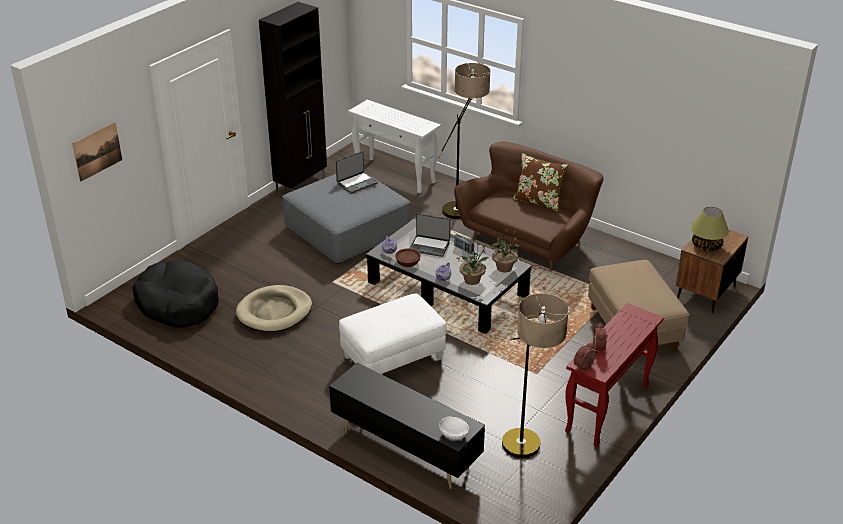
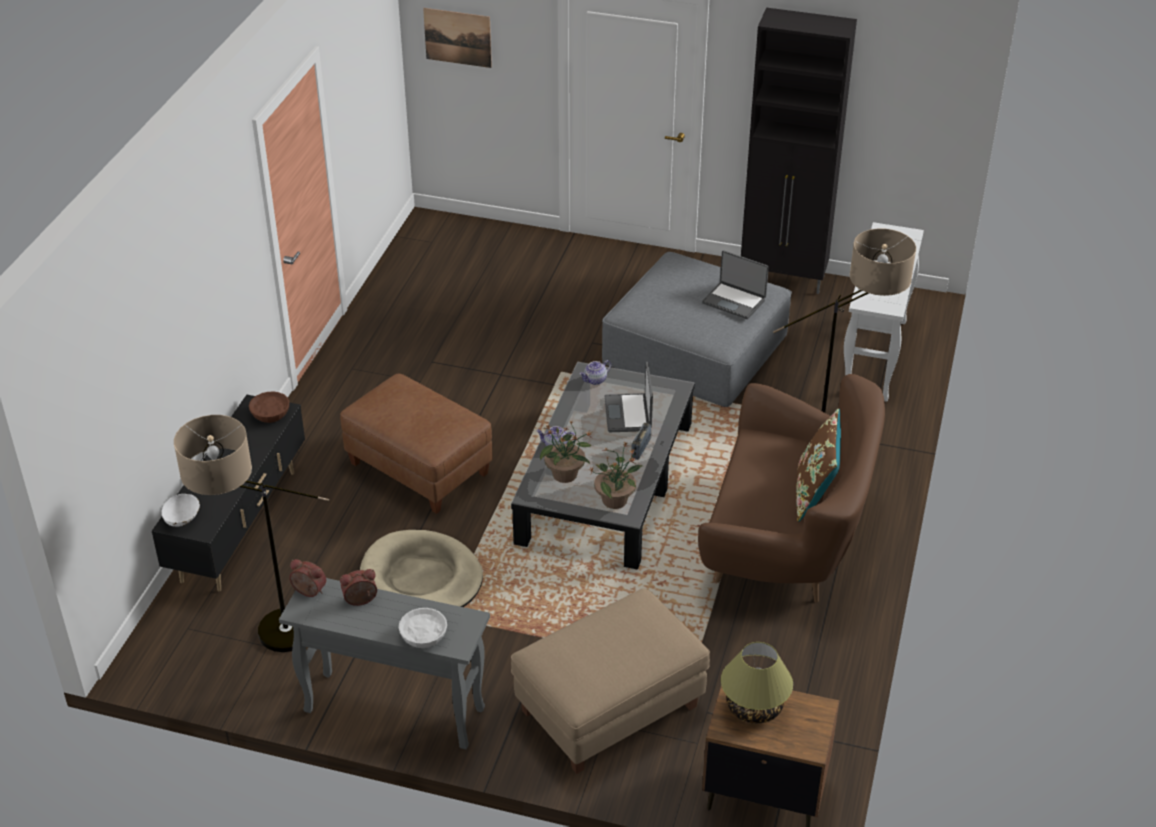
camera: 70 degrees right, 5 degrees up
(178, 303) = (449, 266): black dog bed -> none
(274, 312) = (470, 343): beige dog bed -> beige dog bed (421, 578)
(393, 359) = (418, 469): white ottoman -> brown ottoman
(408, 262) = (577, 403): brown bowl -> brown bowl (270, 414)
(607, 409) = (392, 710): red console table -> grey console table
(637, 329) = (423, 635): none -> white bowl

